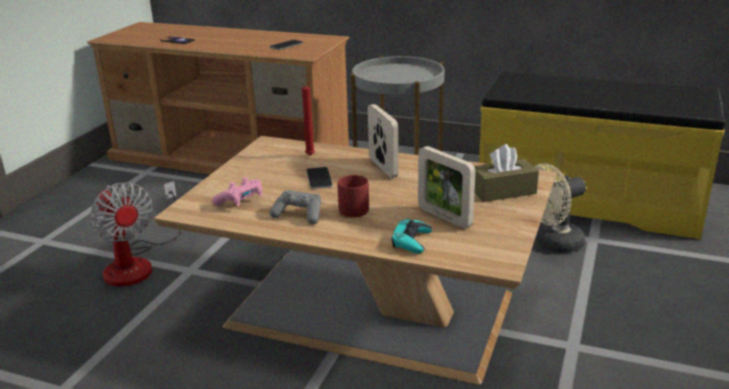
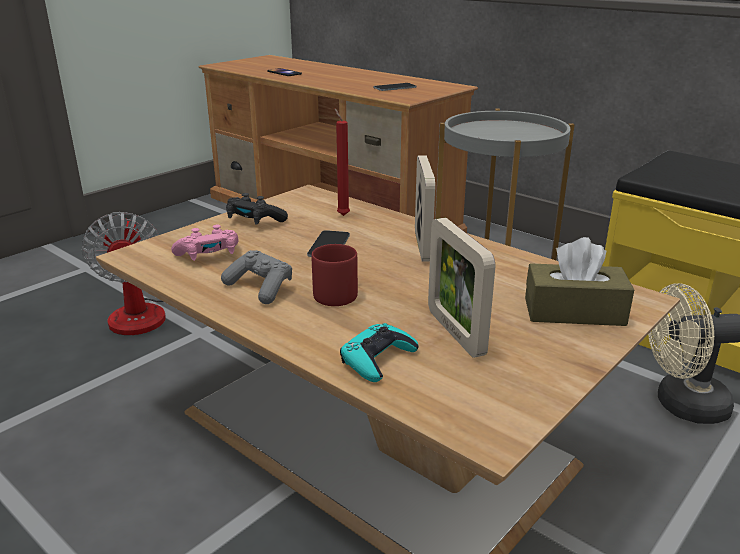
camera: 20 degrees right, 0 degrees up
(248, 171) = (254, 221): none -> black game controller

